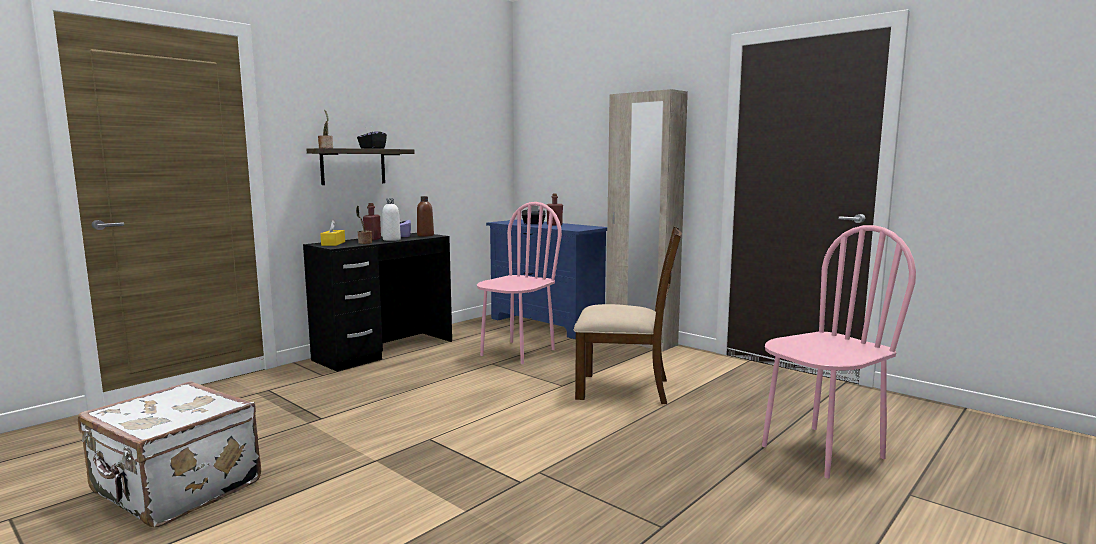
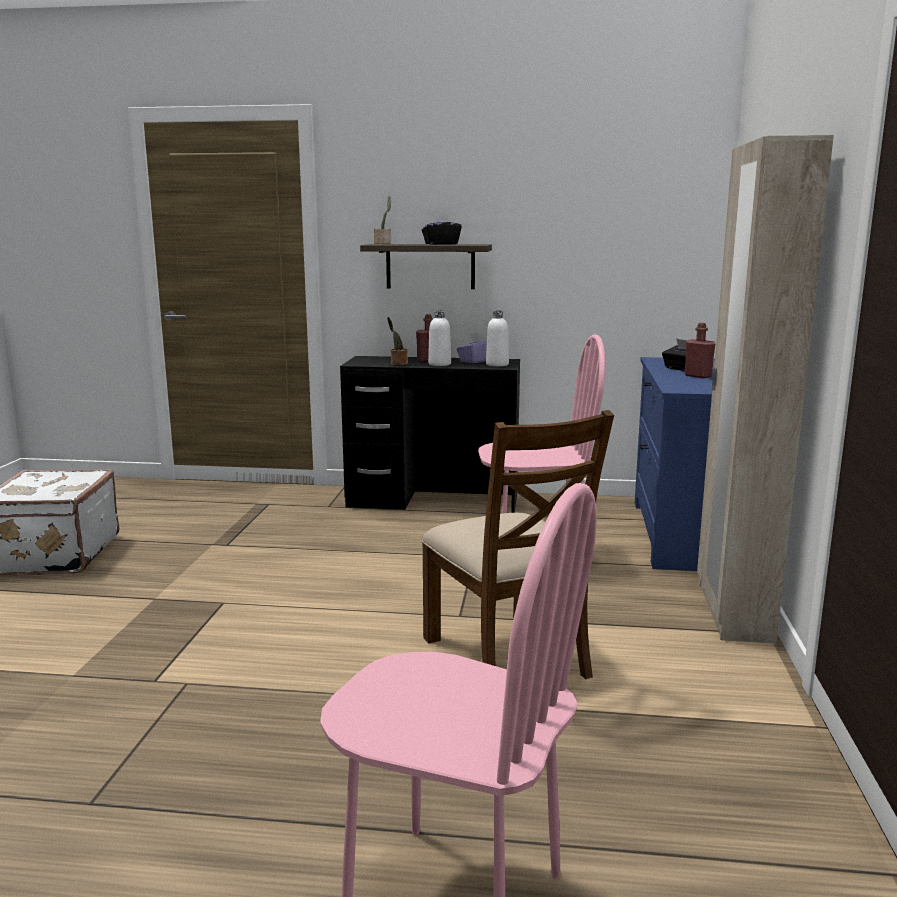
camera: 55 degrees right, 5 degrees up
(333, 243) = (374, 359): yellow tissue box -> none
(425, 235) = (497, 364): brown bottle -> white bottle

